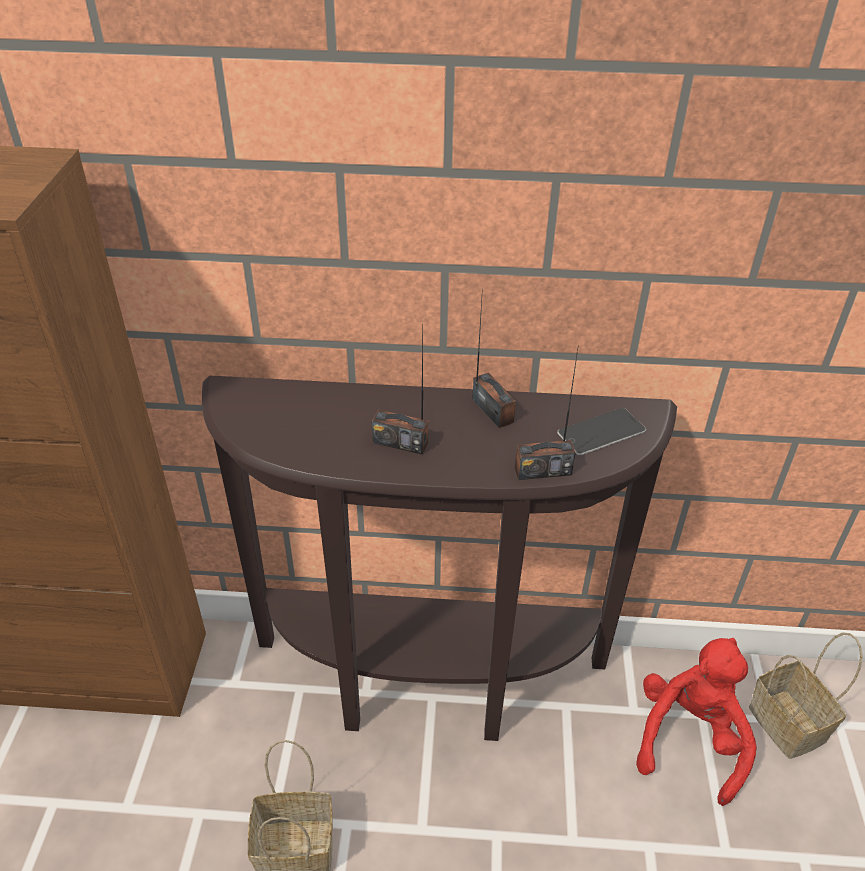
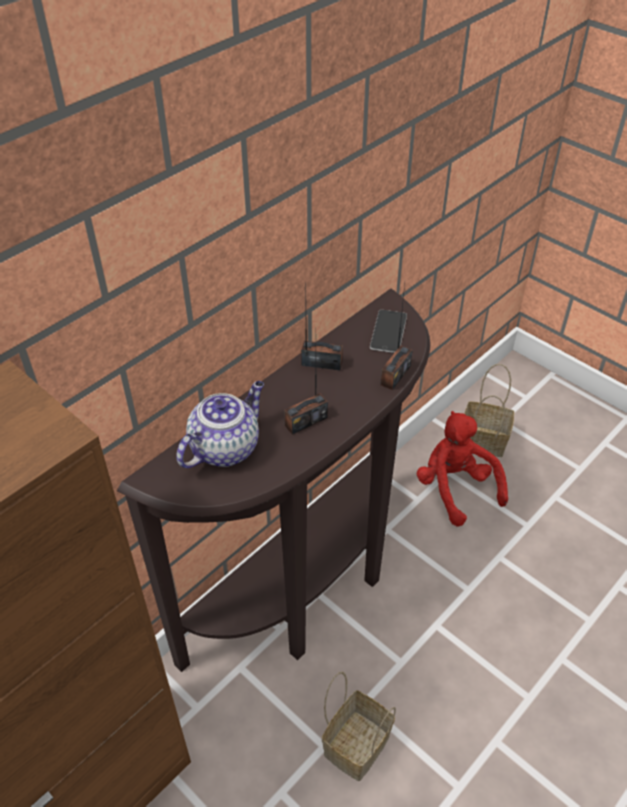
camera: 50 degrees left, 5 degrees up
(310, 410) = (225, 447): none -> teapot

